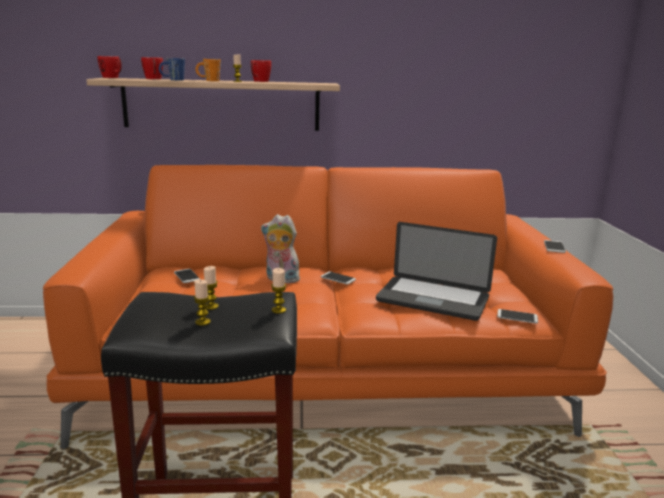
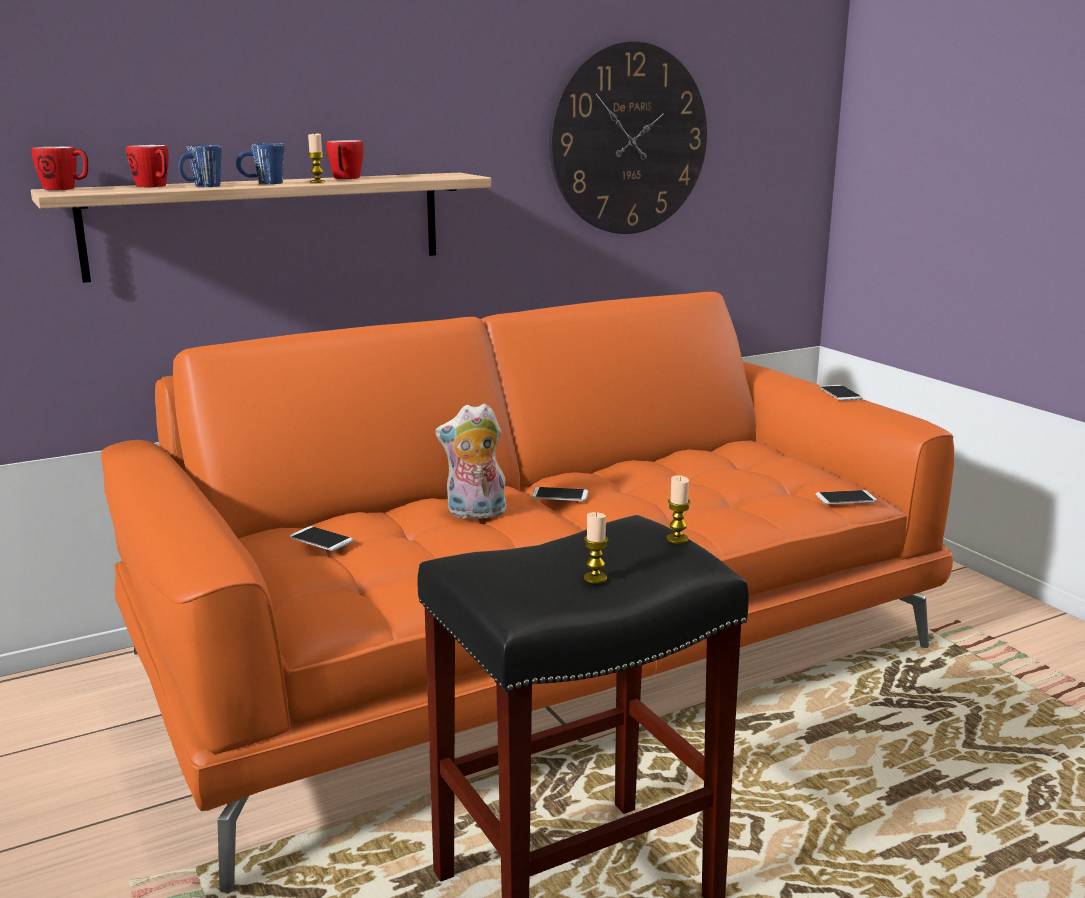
camera: 25 degrees left, 0 degrees up
(208, 80) = (262, 183): orange mug -> blue mug
(211, 306) = (570, 556): candle -> none
(432, 299) = (723, 498): laptop -> none
(454, 69) = (629, 140): none -> wall clock

